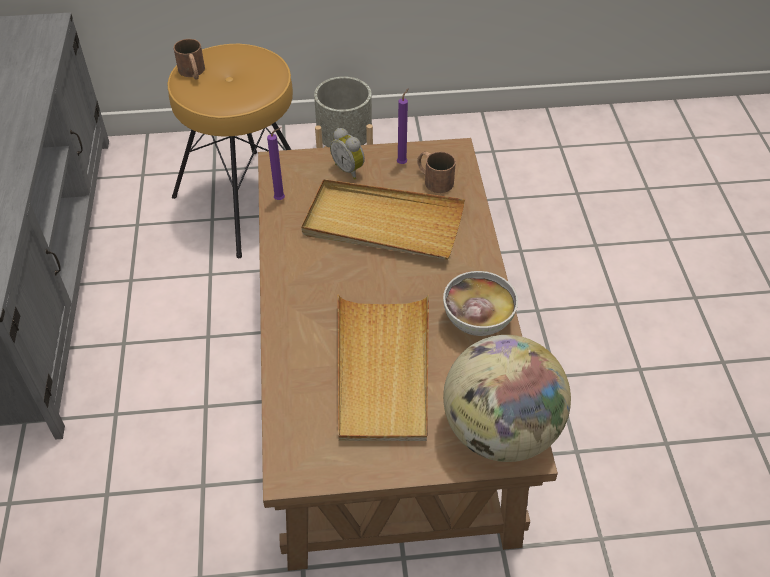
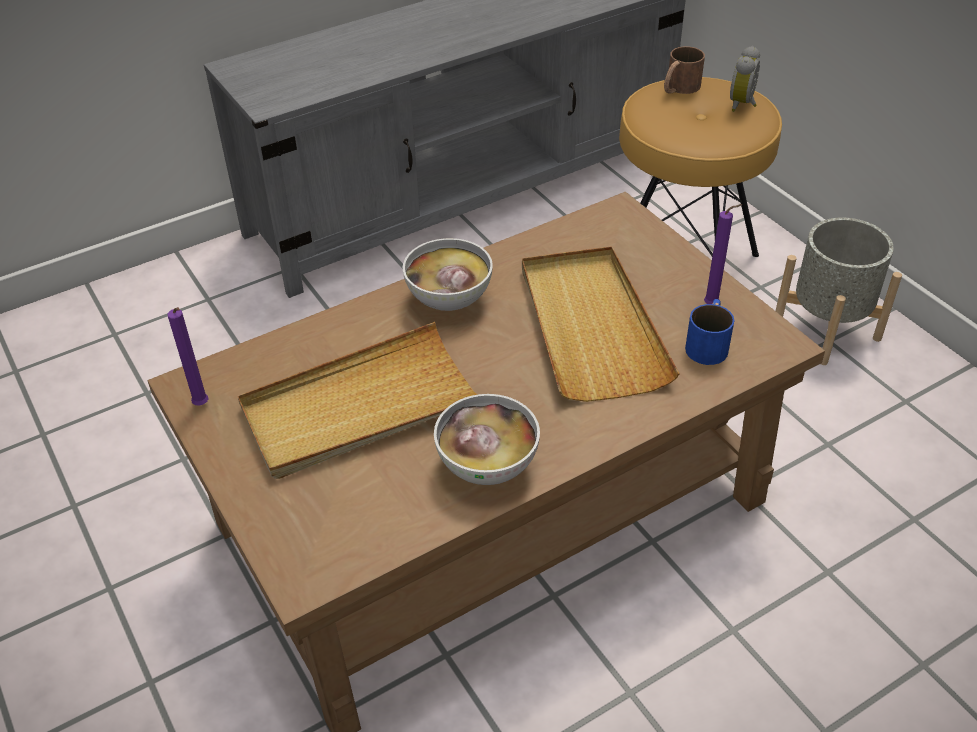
camera: 65 degrees right, 5 degrees down
(281, 199) = (564, 235): purple candle -> purple candle (202, 406)
(303, 284) = (448, 299): none -> bowl
(349, 169) = (660, 267): alarm clock -> alarm clock (743, 104)
(433, 179) = (708, 342): brown mug -> blue mug
(500, 431) = (321, 544): globe -> none

